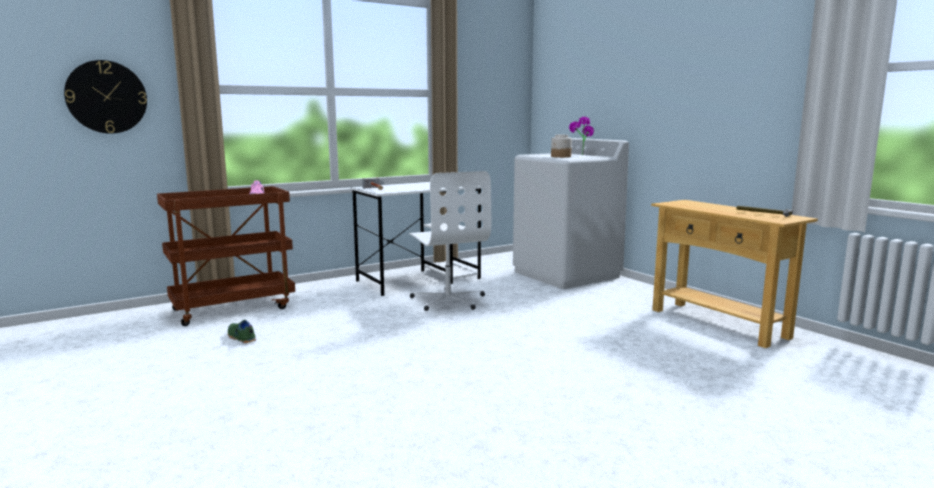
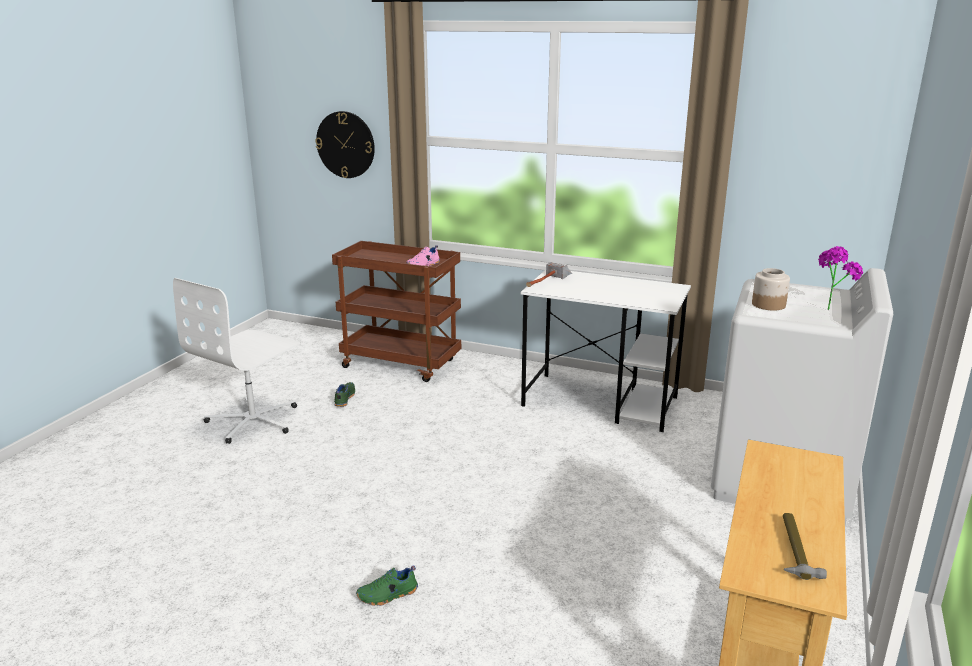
camera: 55 degrees right, 10 degrees up
(448, 300) = (559, 444): white office chair -> white office chair (254, 421)
(552, 385) = (388, 595): none -> green shoe

